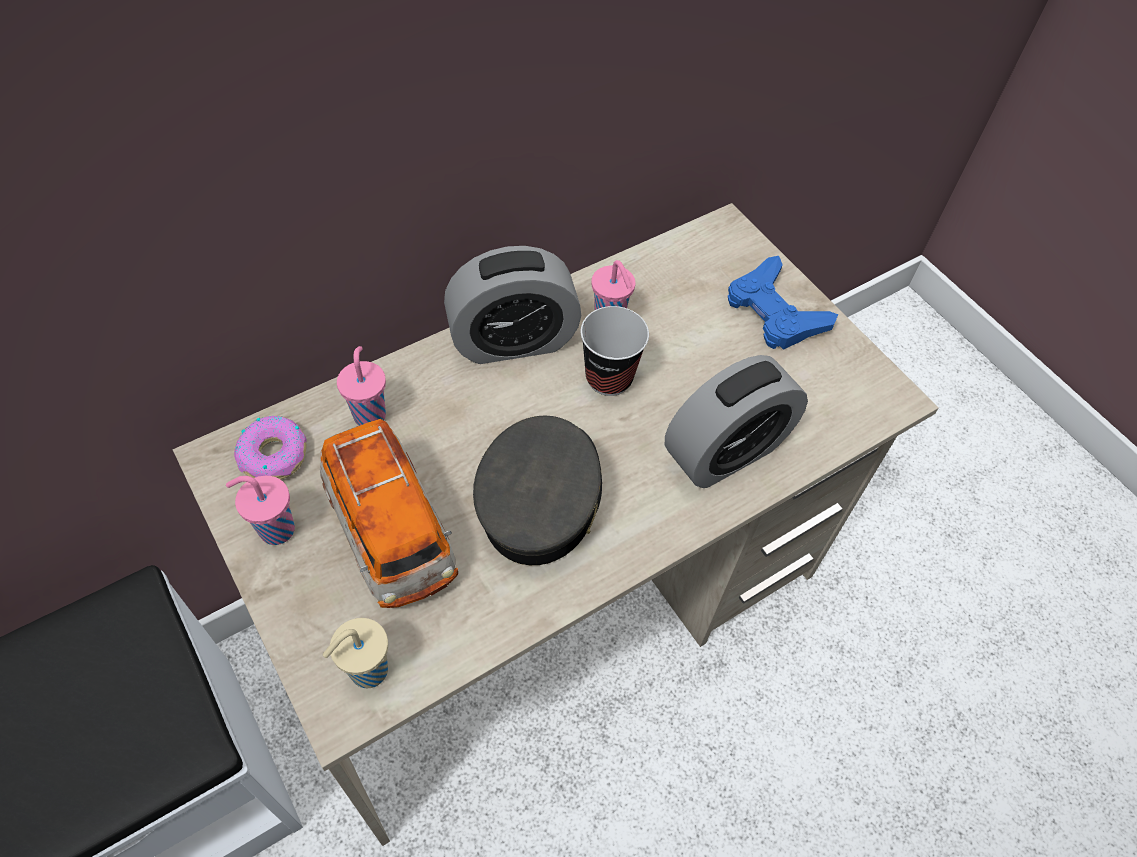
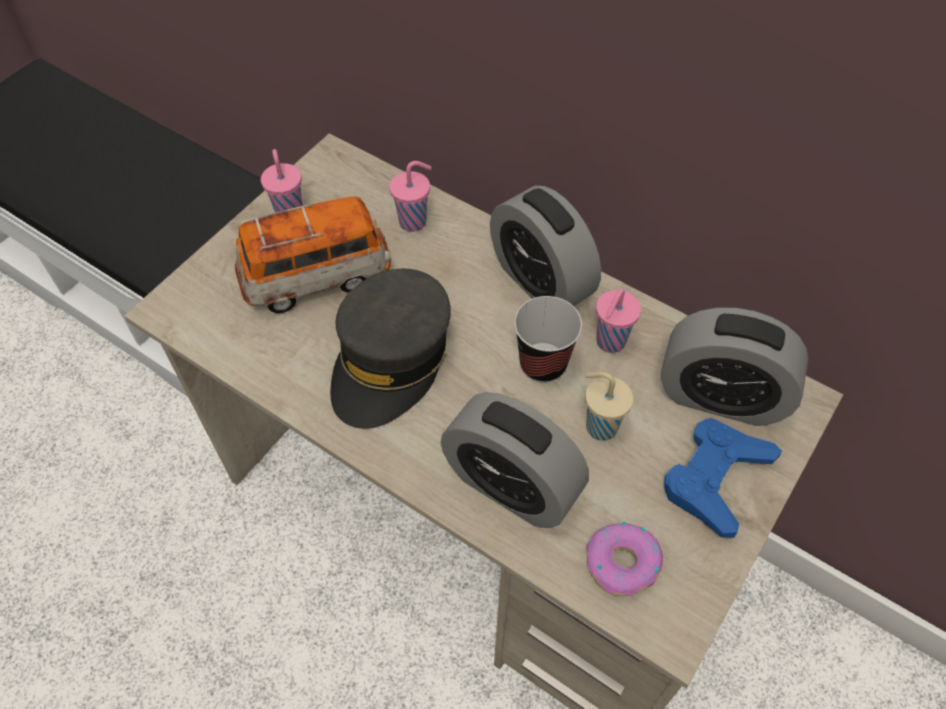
camera: 70 degrees right, 0 degrees up
(274, 454) = (350, 185): donut -> donut (622, 563)
(366, 672) = (199, 310): beige cup -> beige cup (599, 426)
(391, 531) = (317, 277): toy car -> toy car turned 150 degrees counterclockwise
(541, 499) = (391, 360): grey cap -> grey cap turned 120 degrees clockwise
(700, 273) = (721, 396): none -> alarm clock

